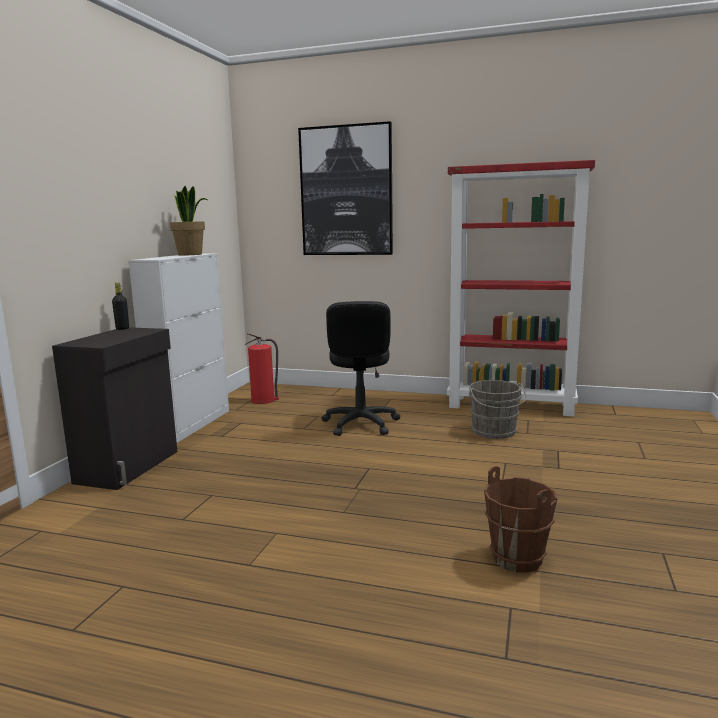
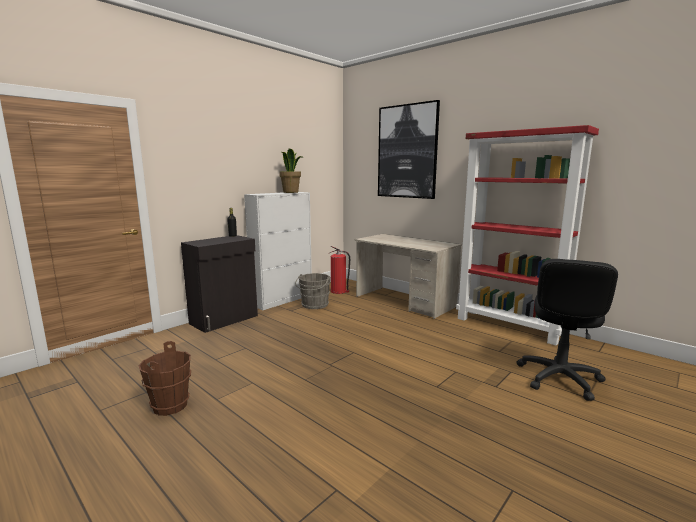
camera: 25 degrees right, 0 degrees up
(360, 424) = (381, 319): black office chair -> black office chair (558, 378)
(366, 399) = (404, 302): none -> beige desk
(494, 432) = (473, 345): grey bucket -> grey bucket (314, 305)
(517, 559) = (383, 452): brown bucket -> brown bucket (171, 406)

